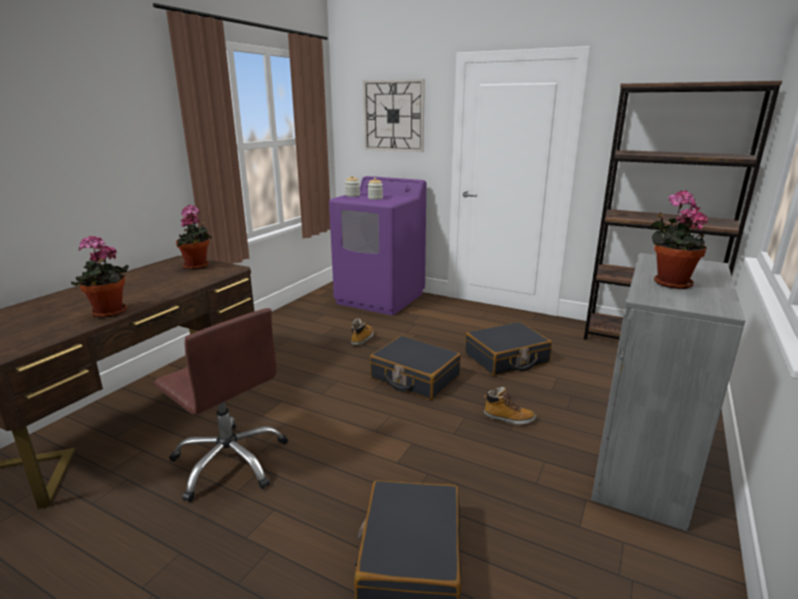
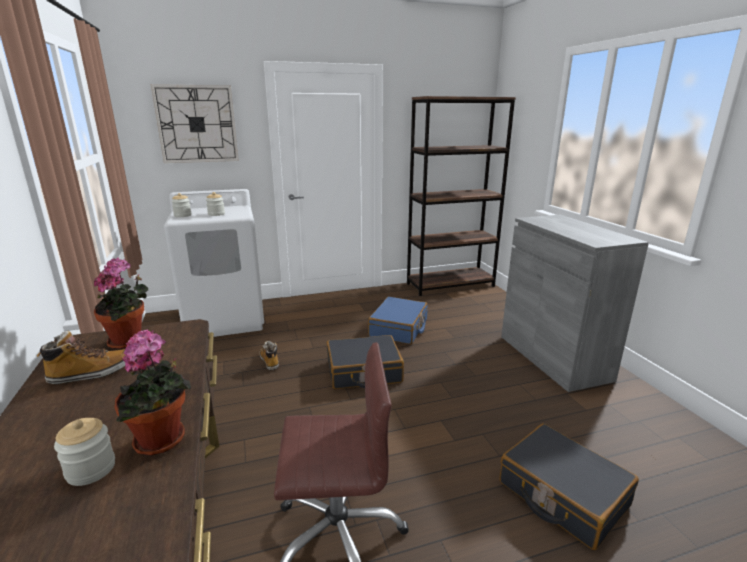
camera: 45 degrees left, 0 degrees up
(73, 311) = (91, 469): none -> jar
(380, 298) = (226, 319): purple washing machine -> white washing machine
(506, 358) = (399, 328): black suitcase -> blue suitcase
(508, 418) = (463, 368): boot -> boot (91, 373)
(668, 283) = (577, 232): potted plant -> none

